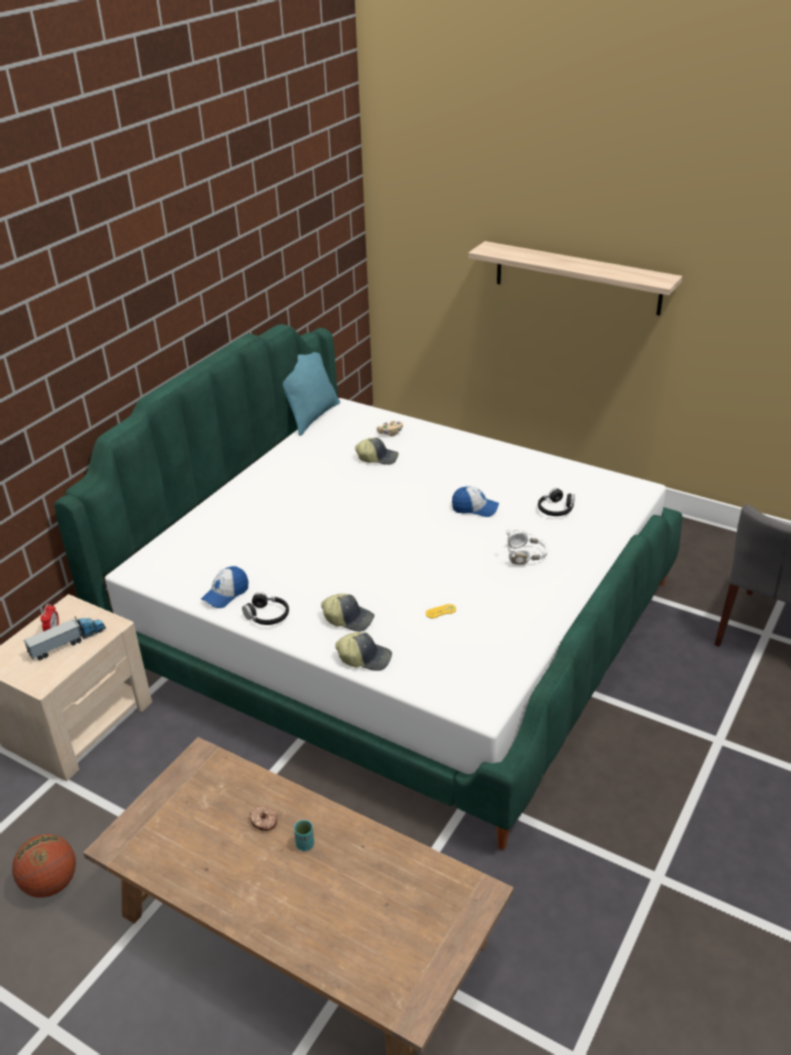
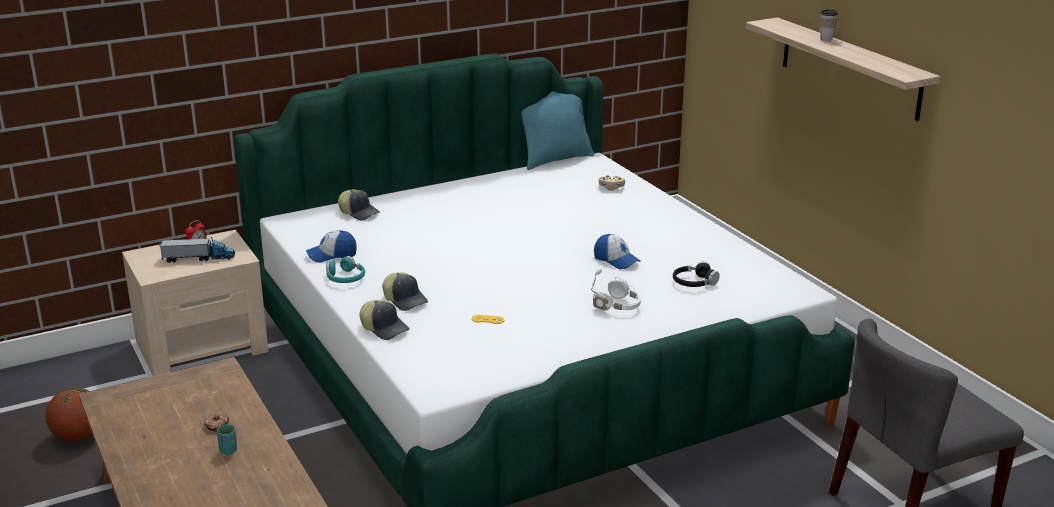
camera: 30 degrees right, 10 degrees down
(267, 615) = (345, 278): black headphones -> turquoise headphones
(377, 458) = (576, 202): cap -> cap (359, 213)
(553, 256) = (826, 39): none -> cup

